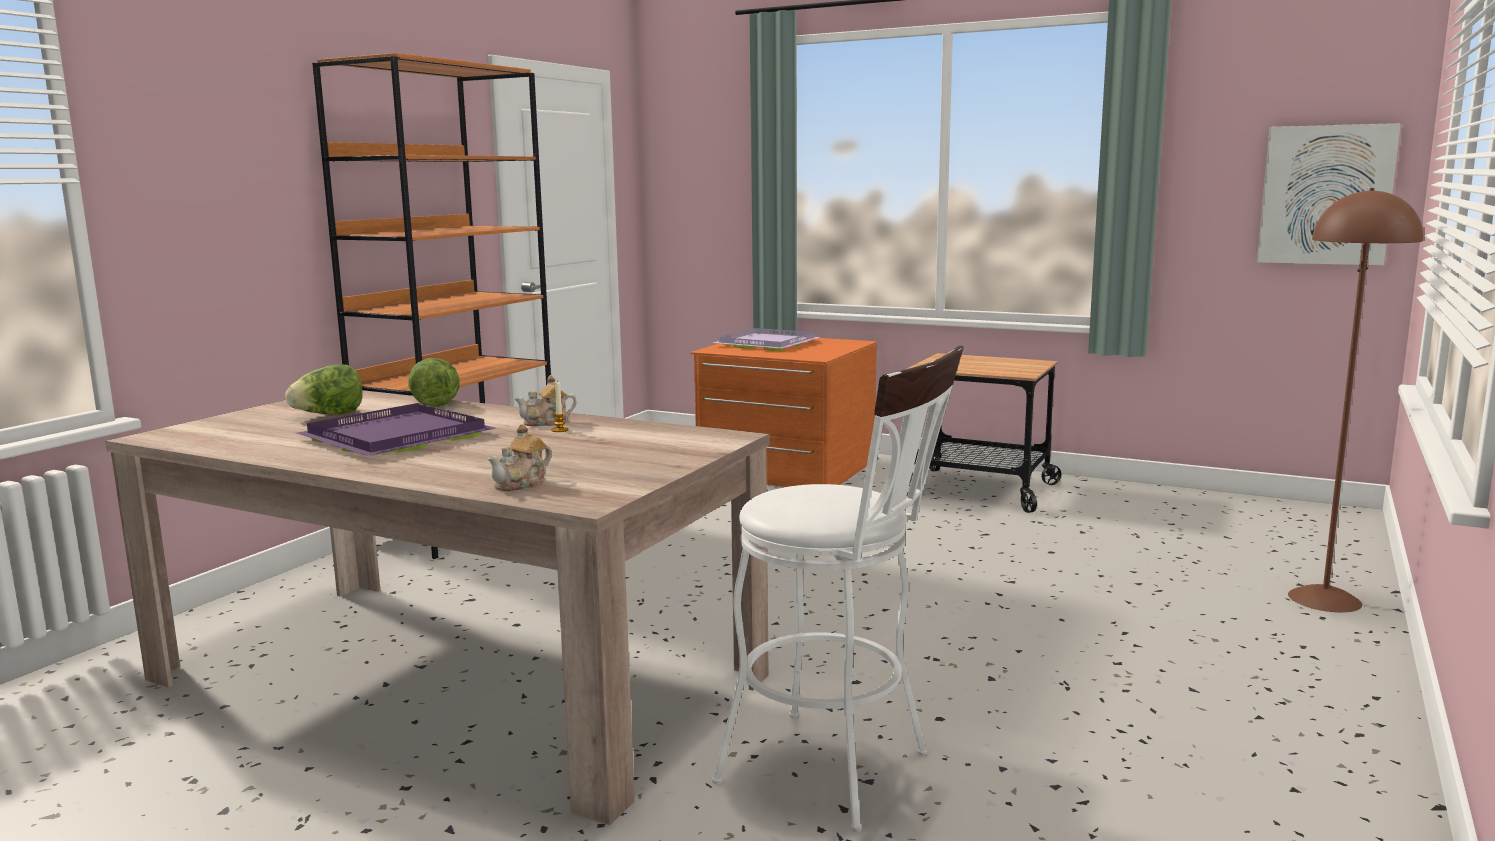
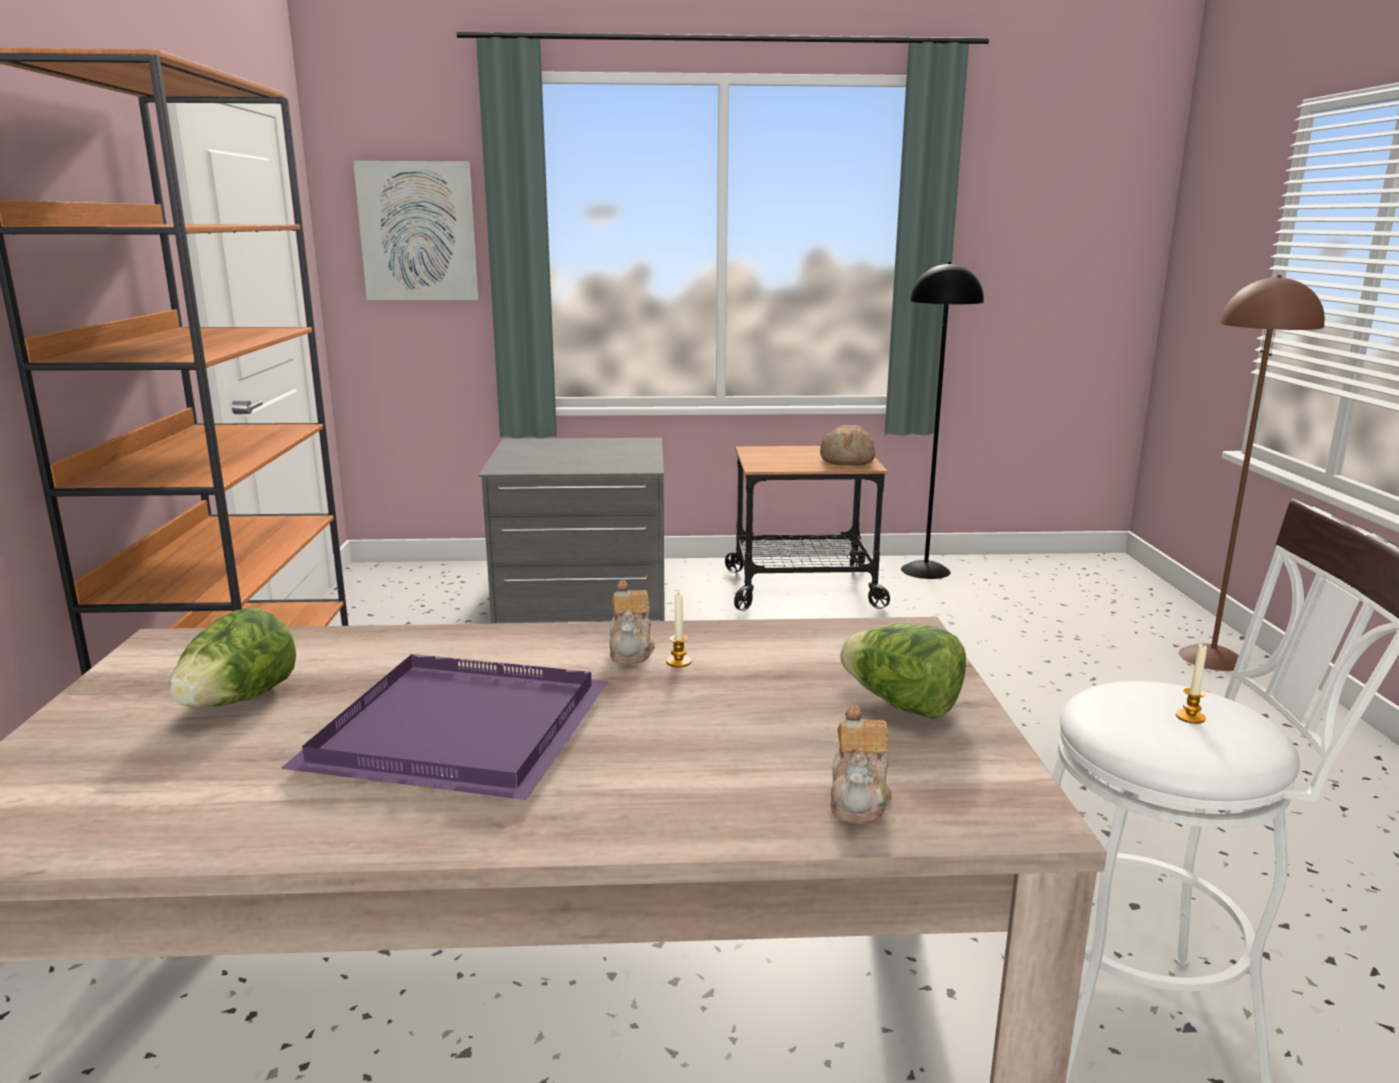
camera: 30 degrees left, 5 degrees up
(433, 403) = (379, 639): lettuce -> lettuce (902, 705)
(547, 423) = (631, 650): teapot -> teapot turned 45 degrees counterclockwise
(766, 343) = (548, 452): purple tray -> none
(786, 469) = (582, 596): orange dresser -> grey dresser
(828, 500) = (1190, 717): none -> candle
(1015, 368) = (847, 460): none -> bread
(1120, 493) = (925, 570): none -> black floor lamp
(1325, 195) = (1090, 271): picture -> picture (418, 231)

